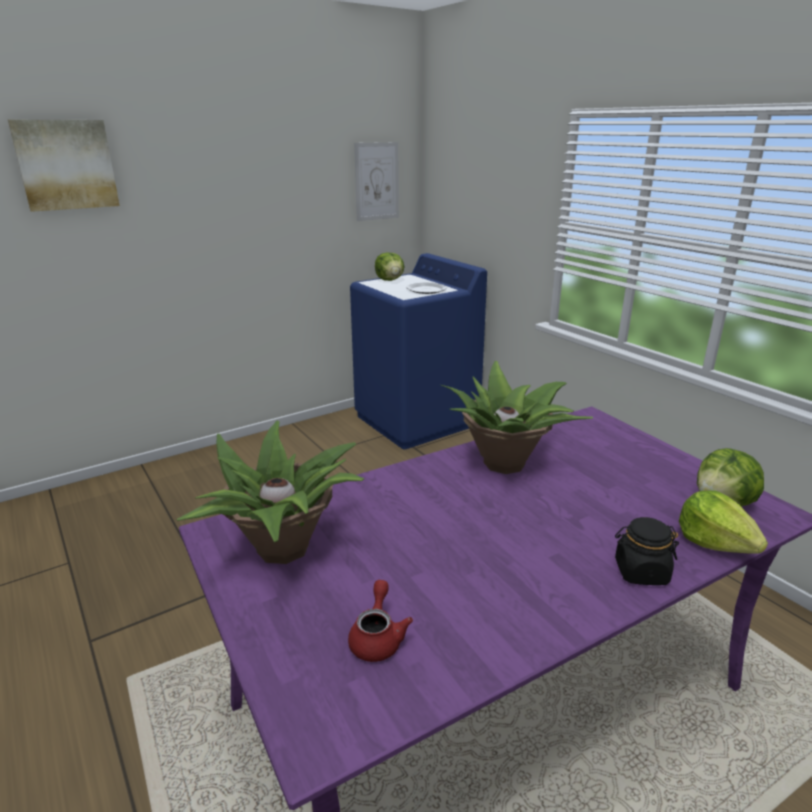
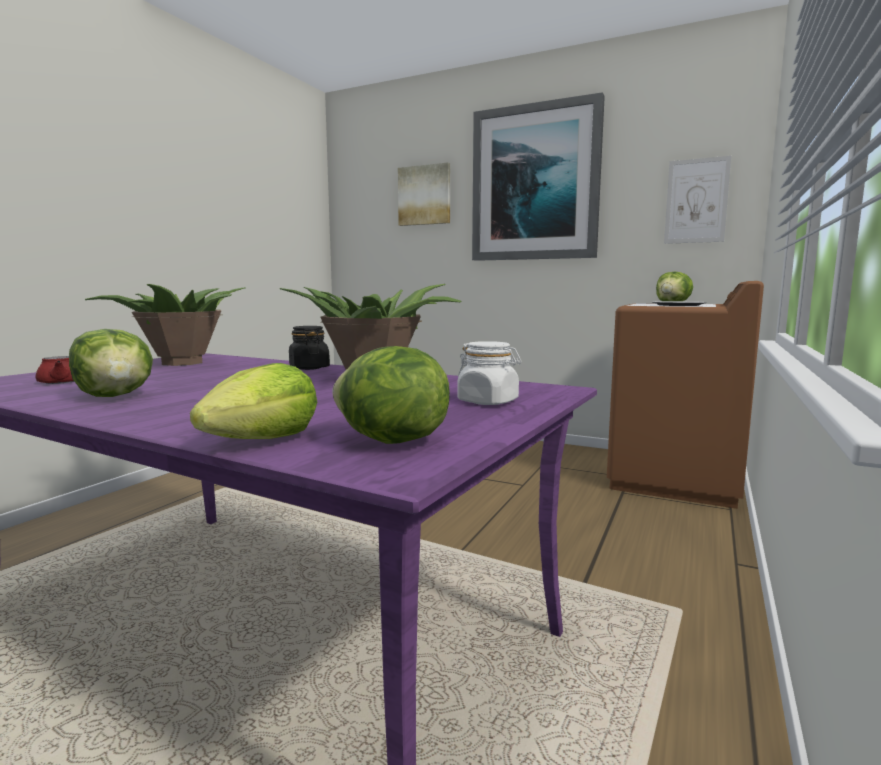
camera: 60 degrees right, 15 degrees down
(228, 157) = (535, 184): none -> picture
(416, 421) = (674, 480): blue washing machine -> brown washing machine
(513, 600) = (116, 396): none -> lettuce
(623, 448) = (488, 402): none -> white jar
(640, 572) = (172, 420): black jar -> black jar (309, 368)

